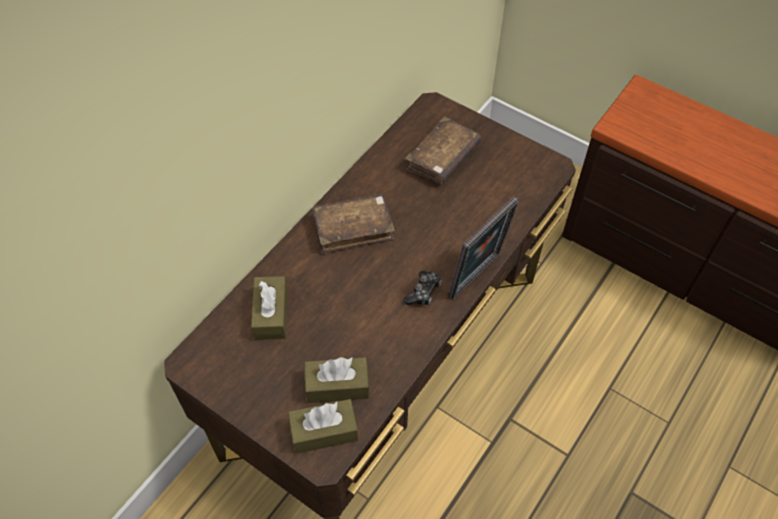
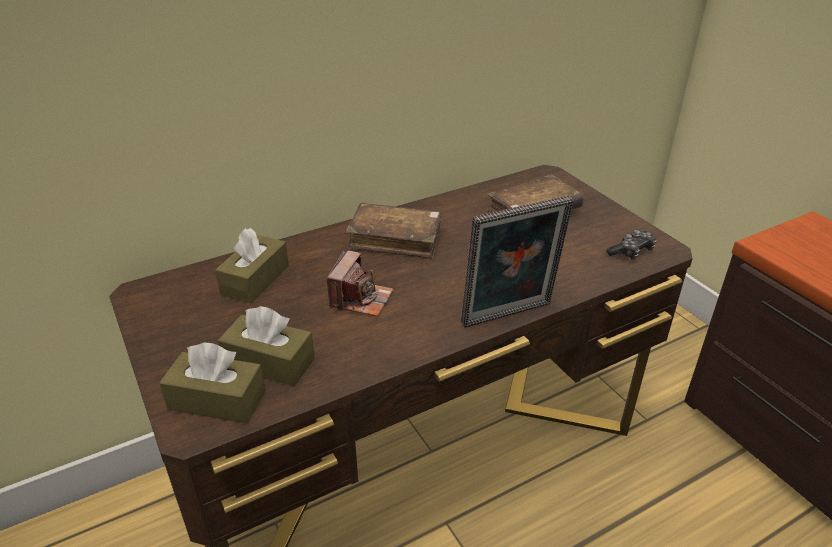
camera: 25 degrees right, 20 degrees down
(364, 302) = (360, 299): none -> camera
(423, 292) = (434, 310): game controller -> game controller (631, 252)

